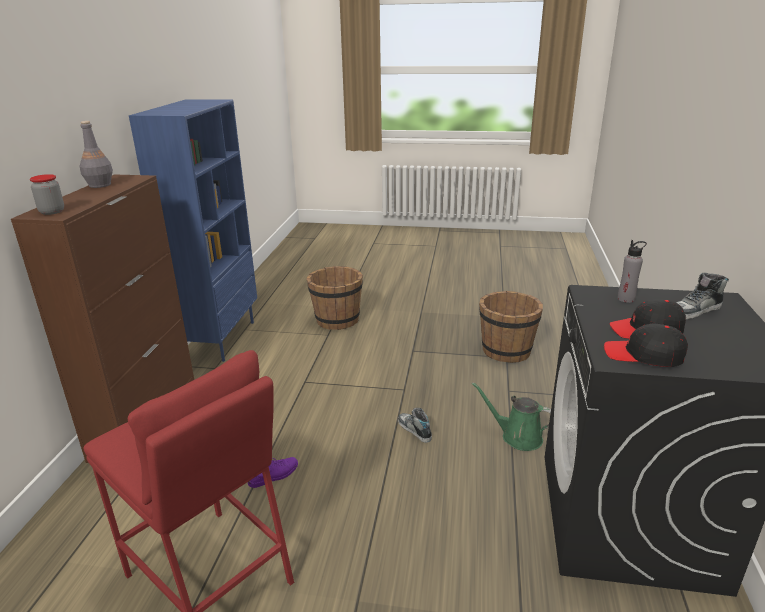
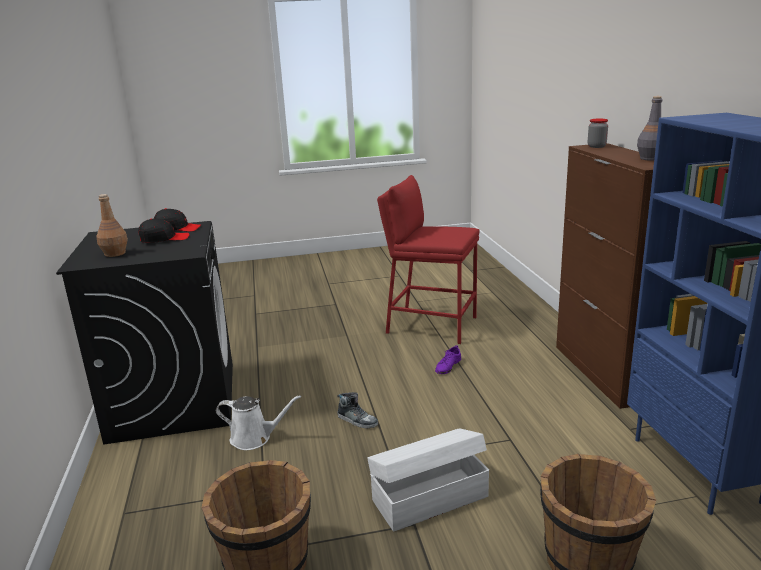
camera: 160 degrees right, 5 degrees down
(394, 361) = (428, 498): none -> white storage box
(517, 437) = (254, 438): green watering can -> white watering can
(626, 299) = (162, 253): grey bottle -> none
(695, 311) = (114, 253): shoe -> brown bottle

